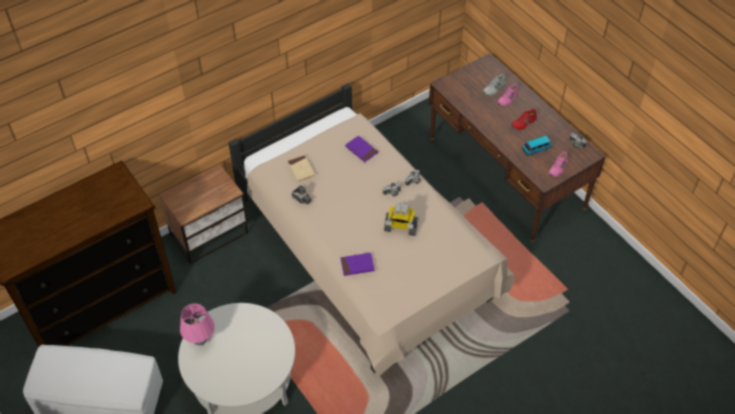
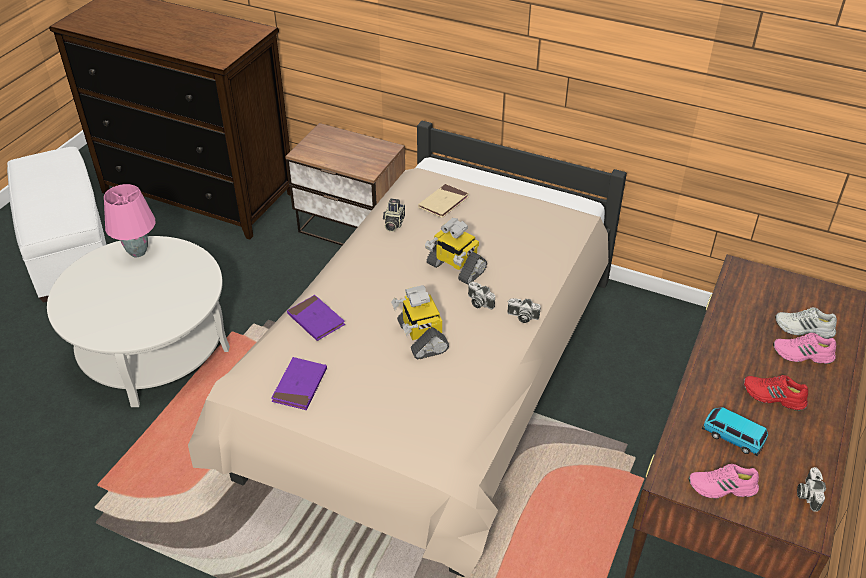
camera: 60 degrees right, 10 degrees down
(359, 190) = (455, 268): none -> toy robot
(361, 150) = (530, 241): purple book -> purple book (300, 385)

